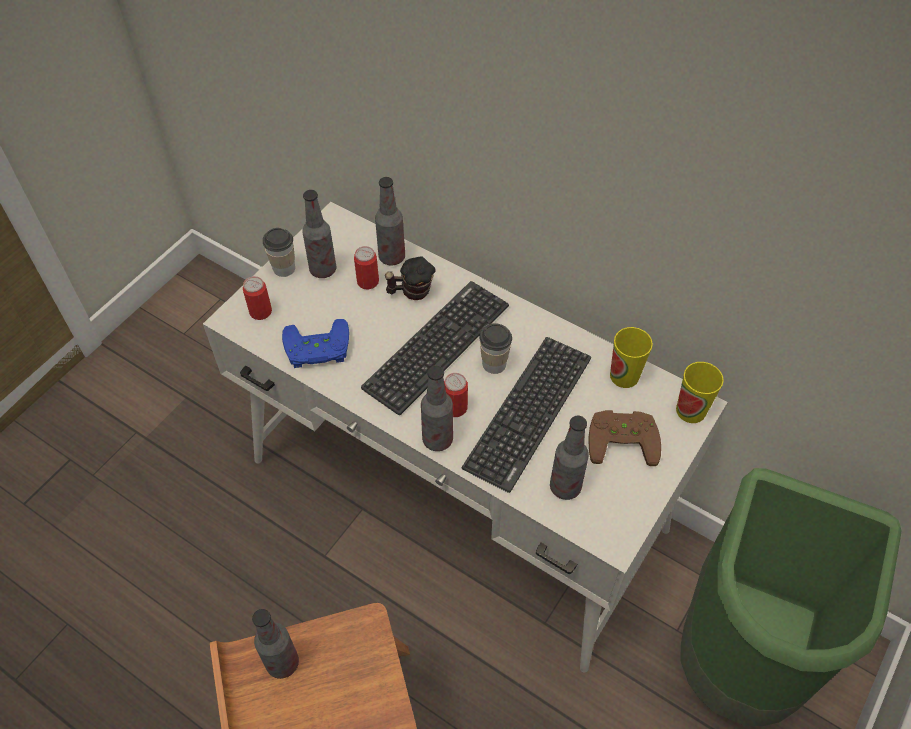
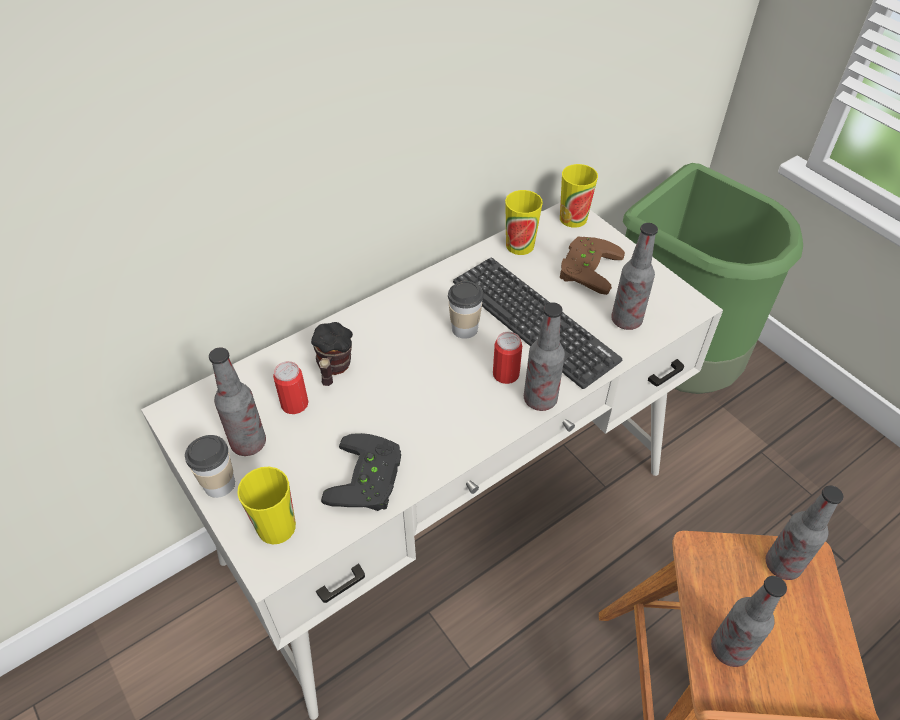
camera: 70 degrees left, 5 degrees down
(260, 311) = (276, 527): can -> cup
(317, 350) = (370, 479): blue game controller -> black game controller
(392, 257) = (272, 372): bottle -> bottle (782, 565)
(437, 346) = (420, 367): keyboard -> none

